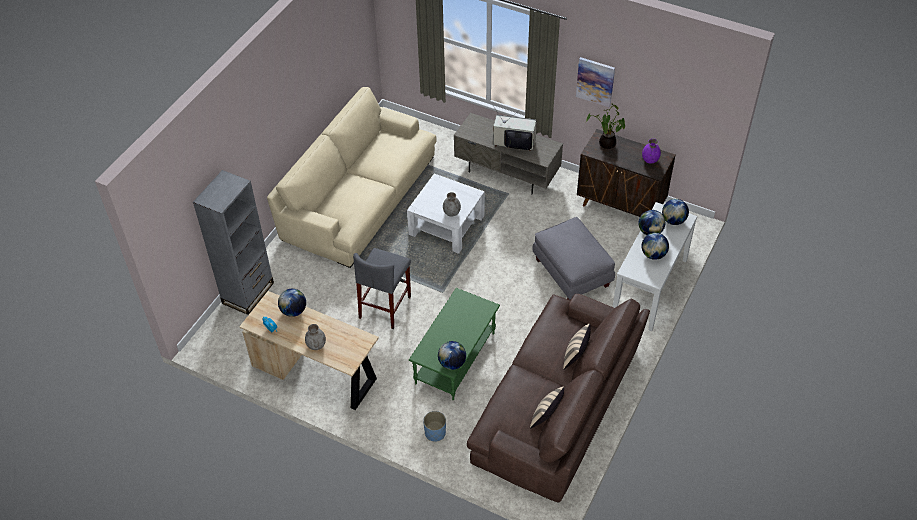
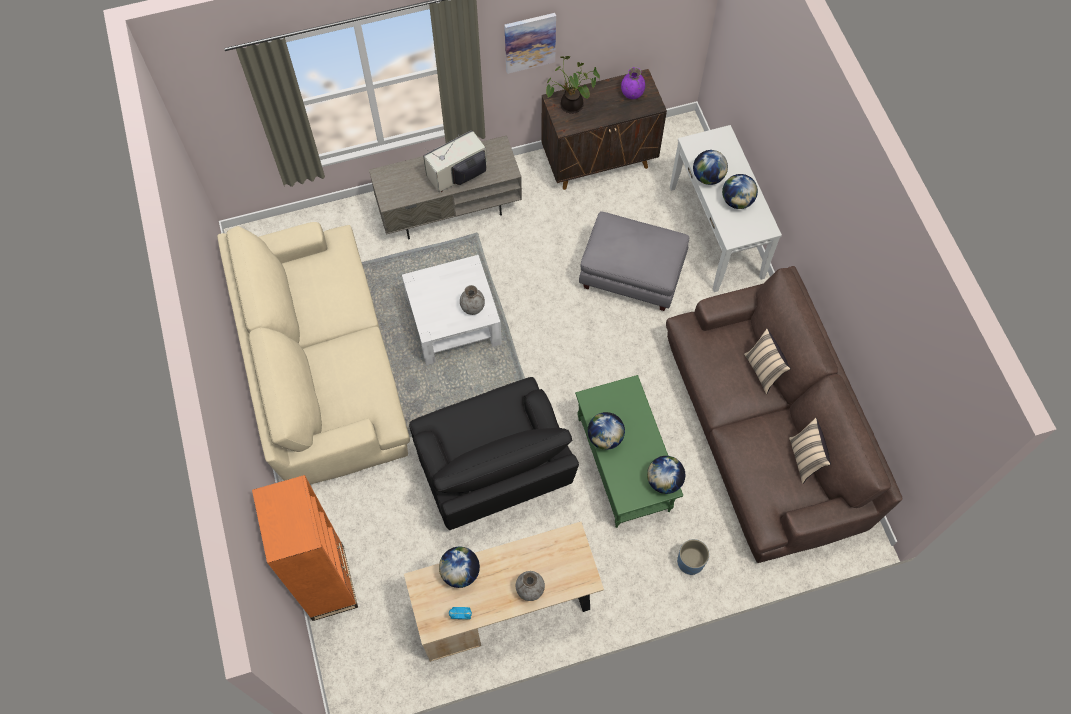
camera: 45 degrees left, 15 degrees up
(248, 293) = (328, 582): grey bookcase -> orange bookcase
(385, 307) = (494, 469): grey stool -> black armchair
(673, 220) = (715, 147): globe -> globe (605, 437)

